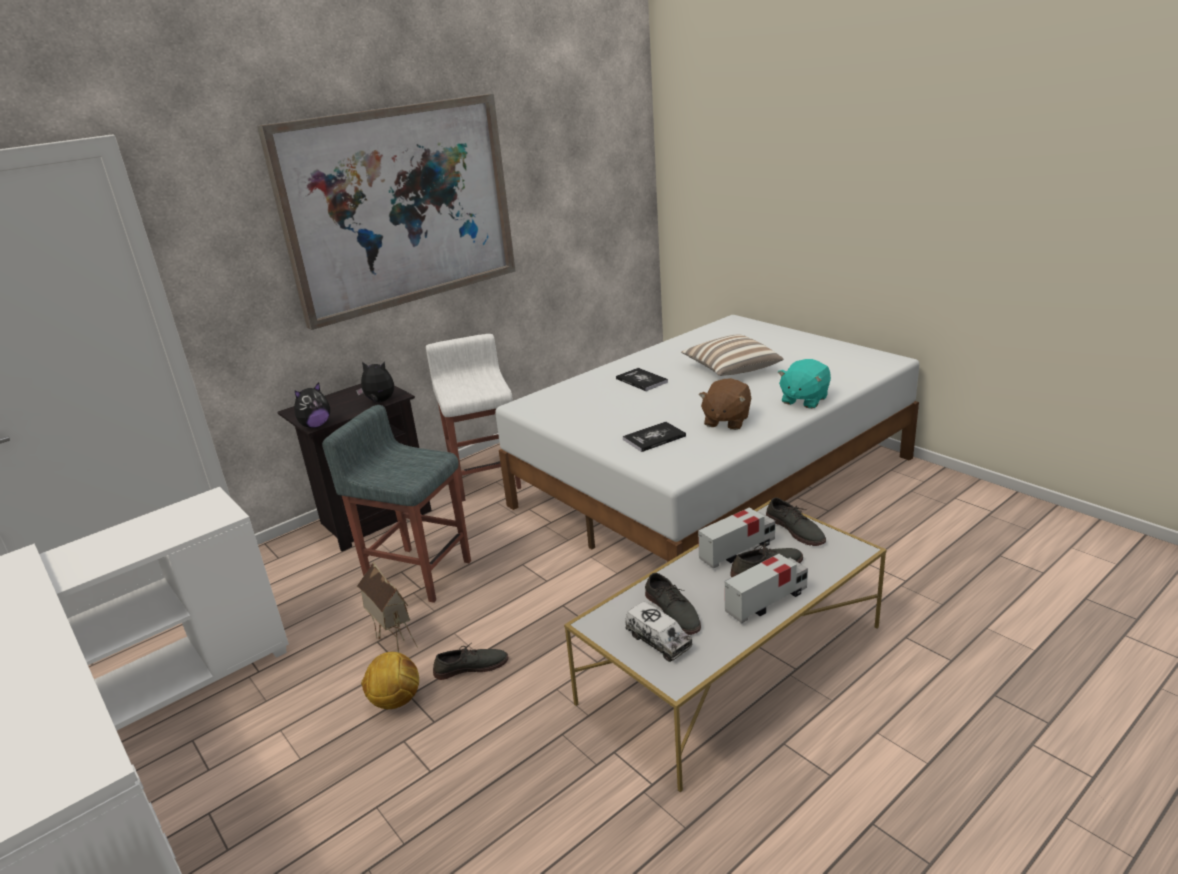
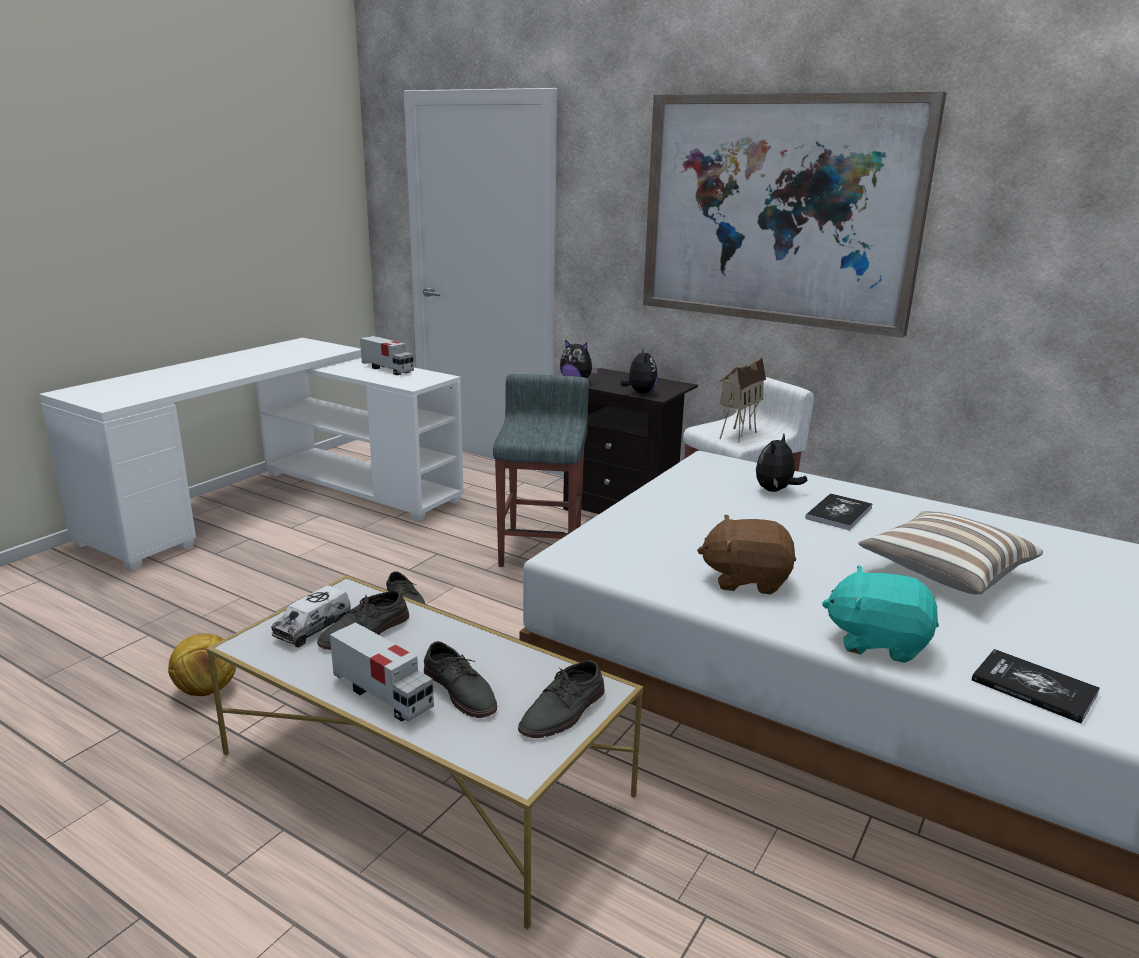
camera: 70 degrees right, 5 degrees down
(393, 641) = (439, 560): toy house -> toy house (736, 434)
(395, 701) = (360, 578): football -> football (205, 690)
(595, 392) = (775, 491): none -> plush toy
(654, 438) = (663, 536): book -> book (1034, 687)
(738, 551) = (496, 666): toy truck -> toy truck (388, 369)

